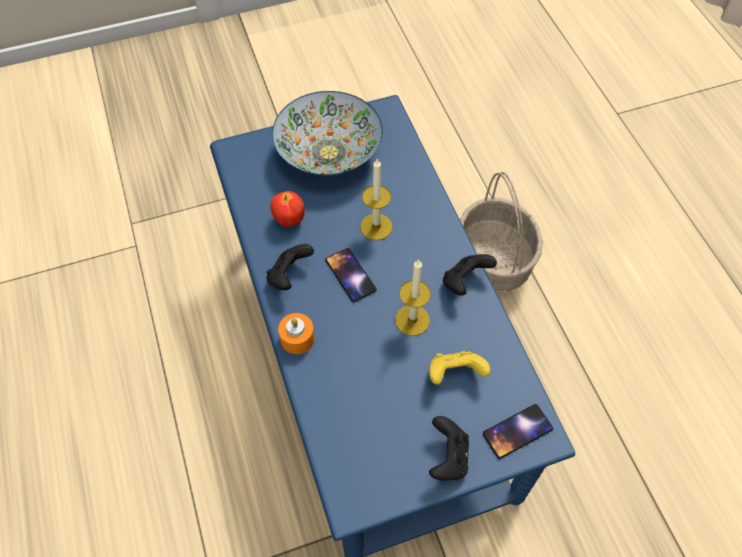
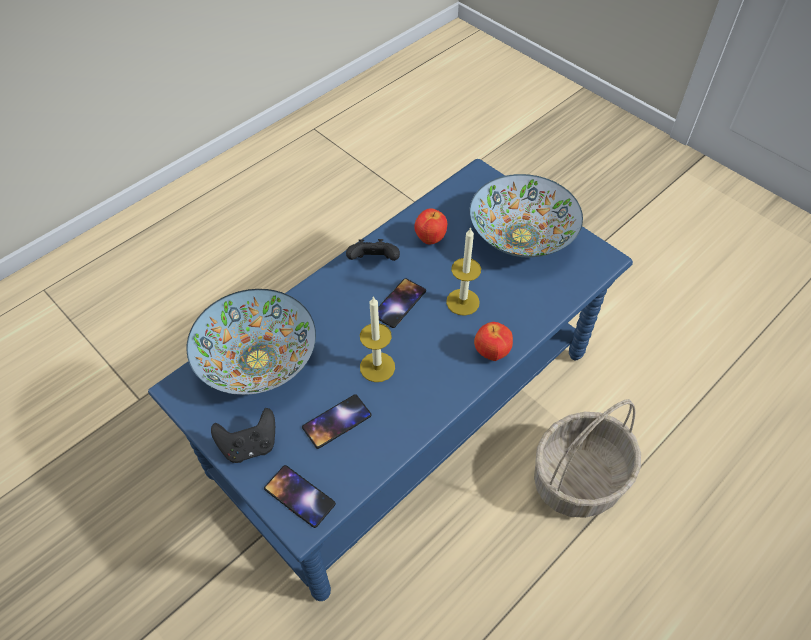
camera: 65 degrees right, 5 degrees down
(297, 338) = (316, 292): orange candle -> none
(353, 419) = (257, 360): none -> bowl
(440, 230) = (491, 353): none -> apple
(455, 374) = (337, 421): yellow game controller -> phone
(464, 282) = (443, 394): black game controller -> none

